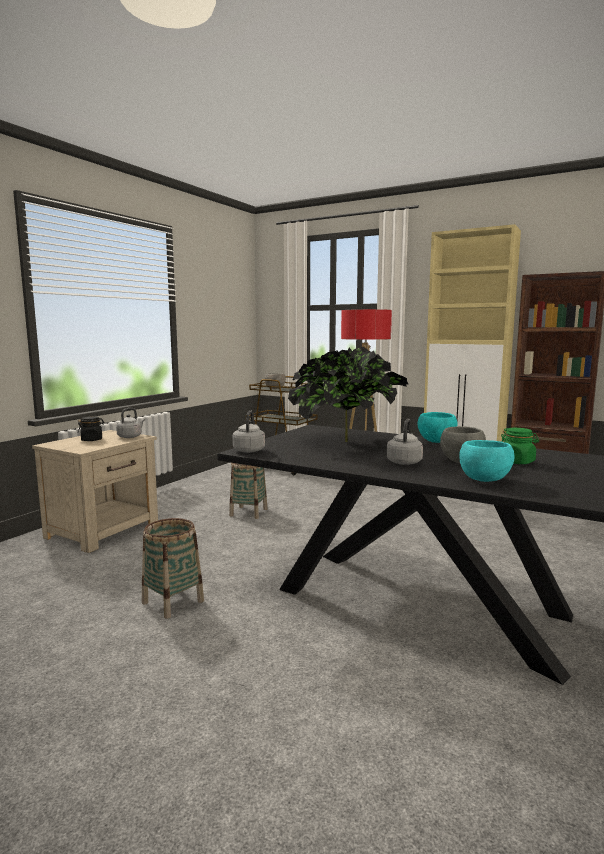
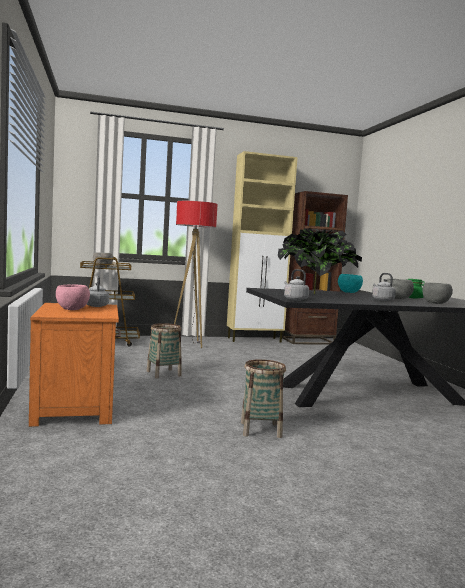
camera: 45 degrees left, 5 degrees down
(92, 440) = (72, 309): black jar -> pink bowl
(104, 530) = (76, 407): beige nightstand -> orange nightstand
(483, 479) = (435, 303): turquoise bowl -> grey bowl

